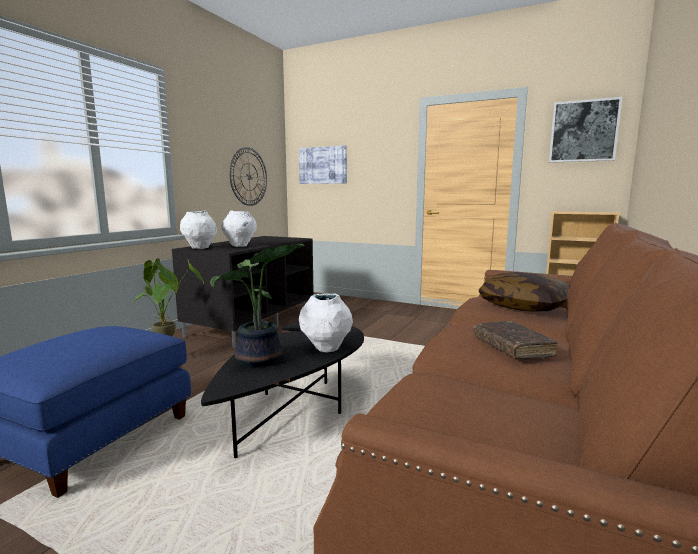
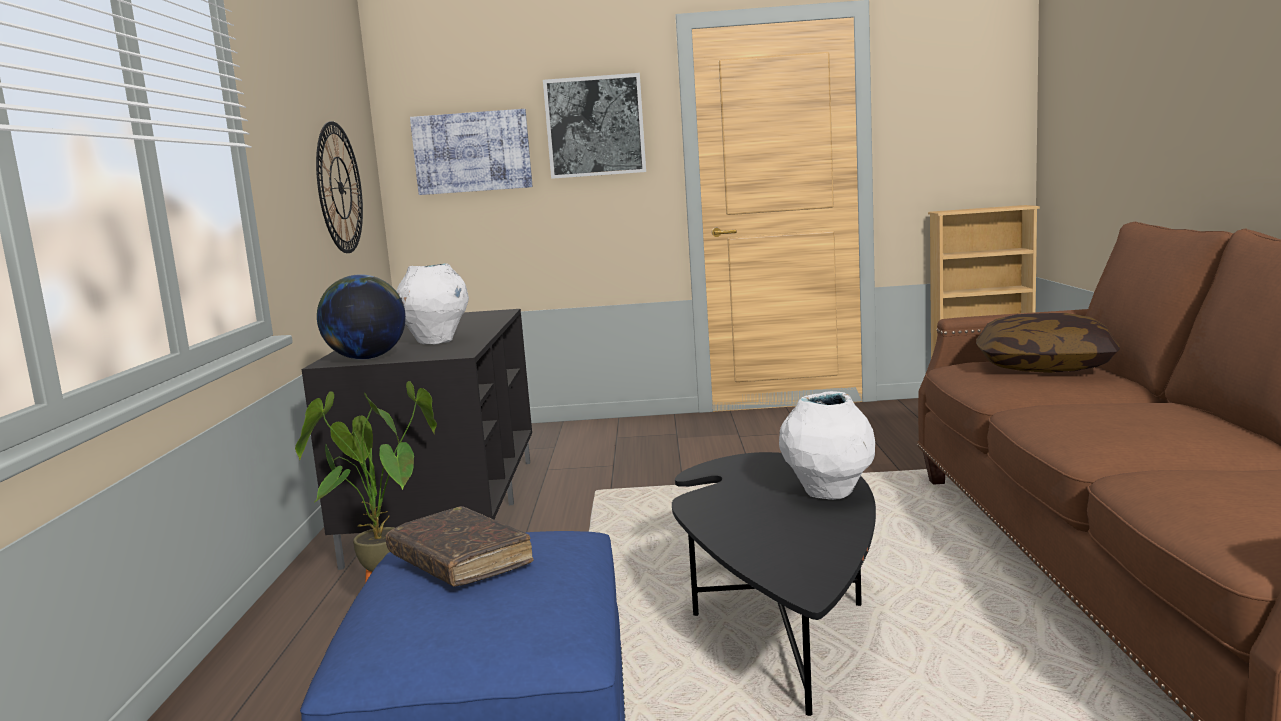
camera: 25 degrees left, 0 degrees up
(200, 248) = (366, 358): white vase -> globe
(259, 360) = (764, 535): potted plant -> none
(512, 347) = (1156, 418): brown book -> brown book (459, 561)
(583, 131) = (962, 75): picture -> picture (595, 126)

